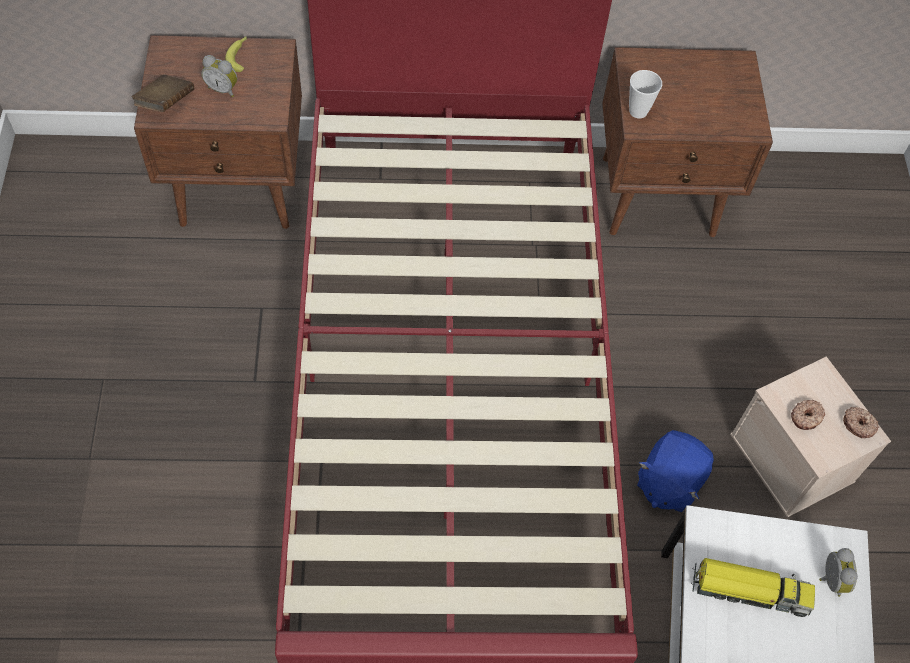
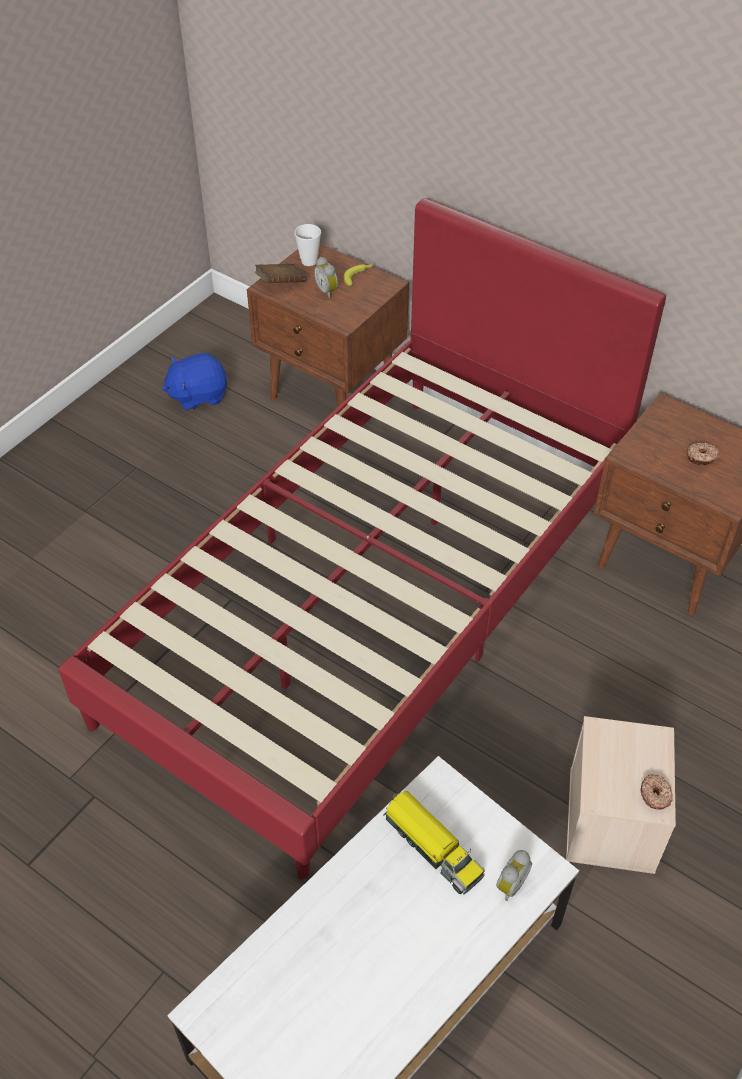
camera: 40 degrees right, 10 degrees down
(638, 111) = (636, 444): cup -> cup (309, 261)
(668, 481) = (484, 771): blue plush toy -> blue plush toy (198, 395)
(806, 417) = (610, 761): donut -> donut (701, 457)

